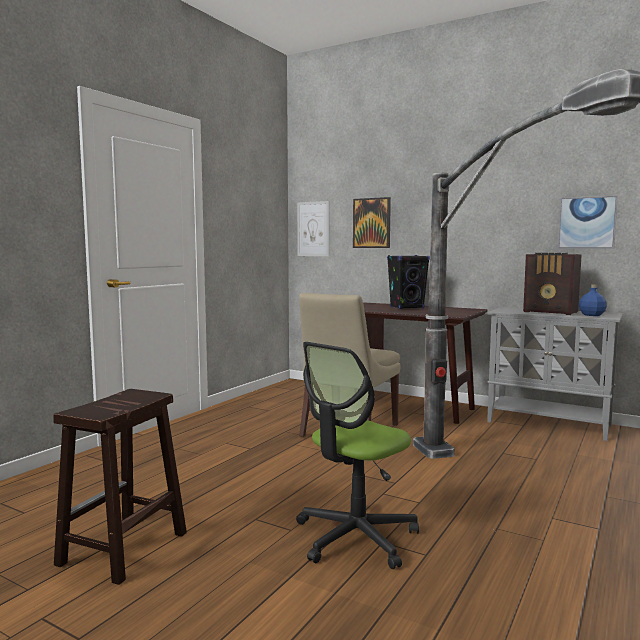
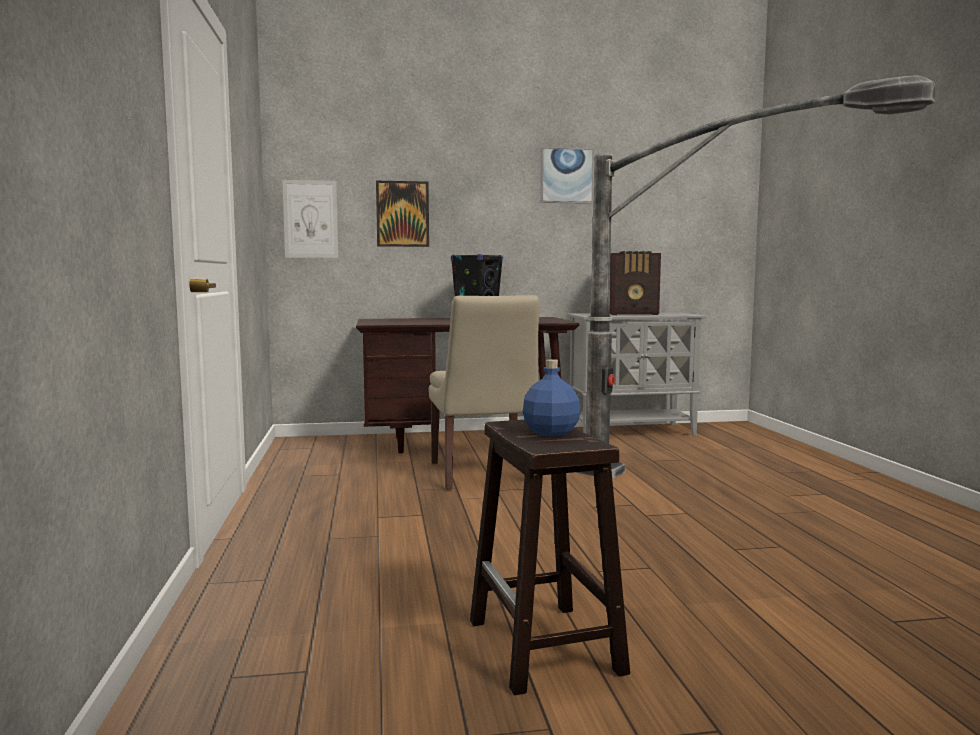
camera: 40 degrees left, 0 degrees up
(355, 537) = (709, 553): office chair -> none
(587, 223) = (645, 222): picture -> picture (566, 175)
(591, 315) = (672, 314): blue bottle -> blue bottle (550, 432)

